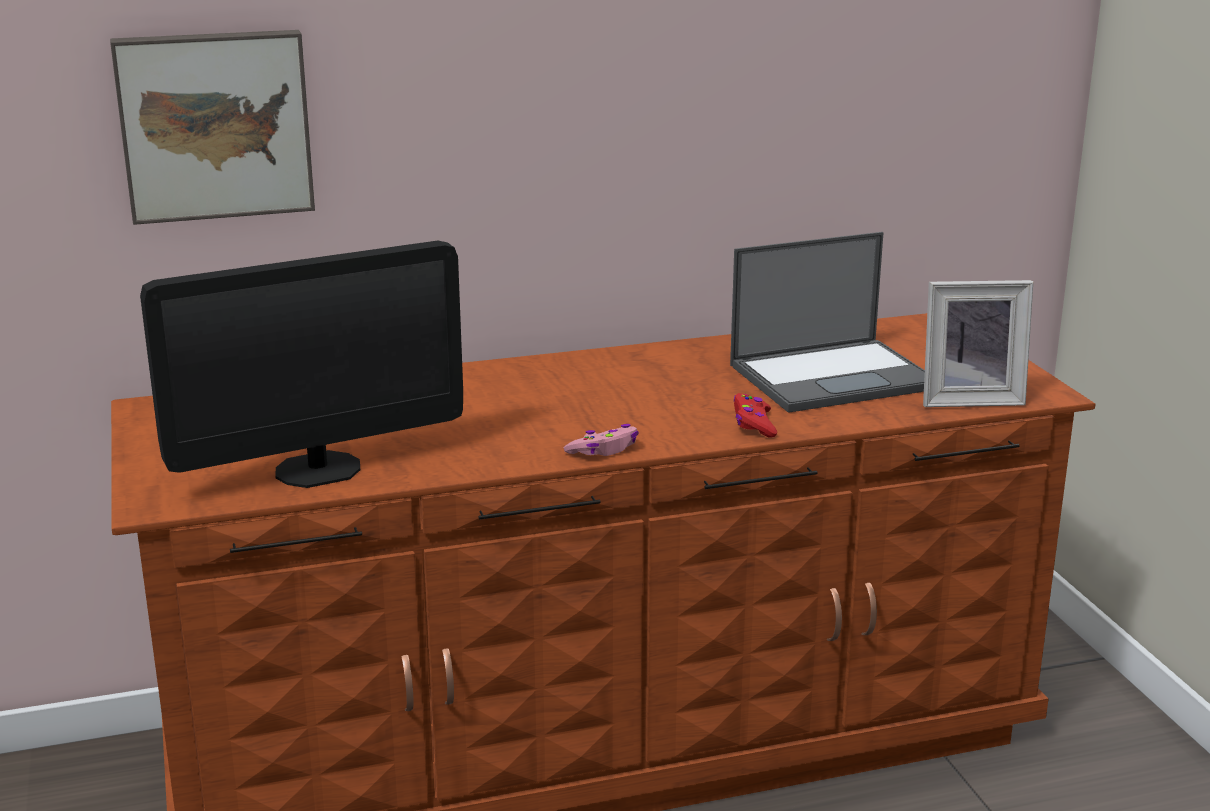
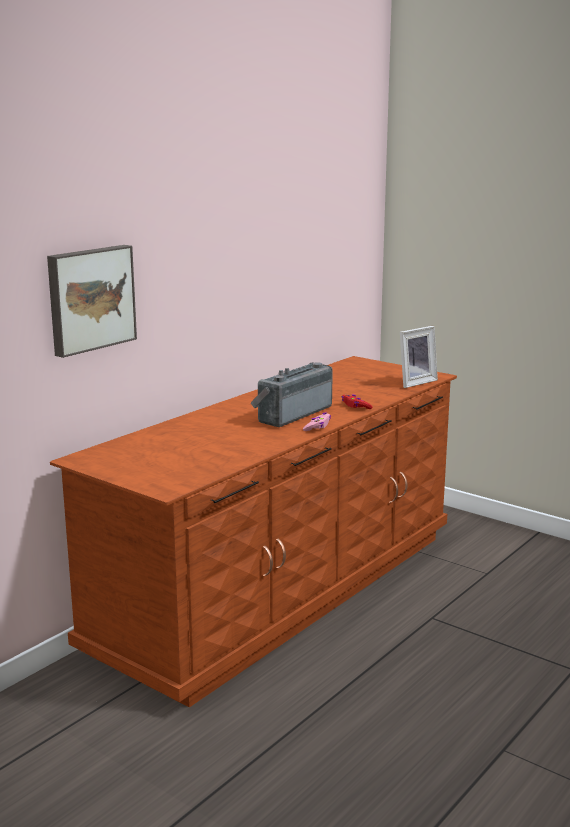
camera: 35 degrees left, 5 degrees down
(318, 469) = (214, 460): monitor -> none
(611, 410) = (292, 414): none -> radio
(834, 376) = (354, 385): laptop -> none

